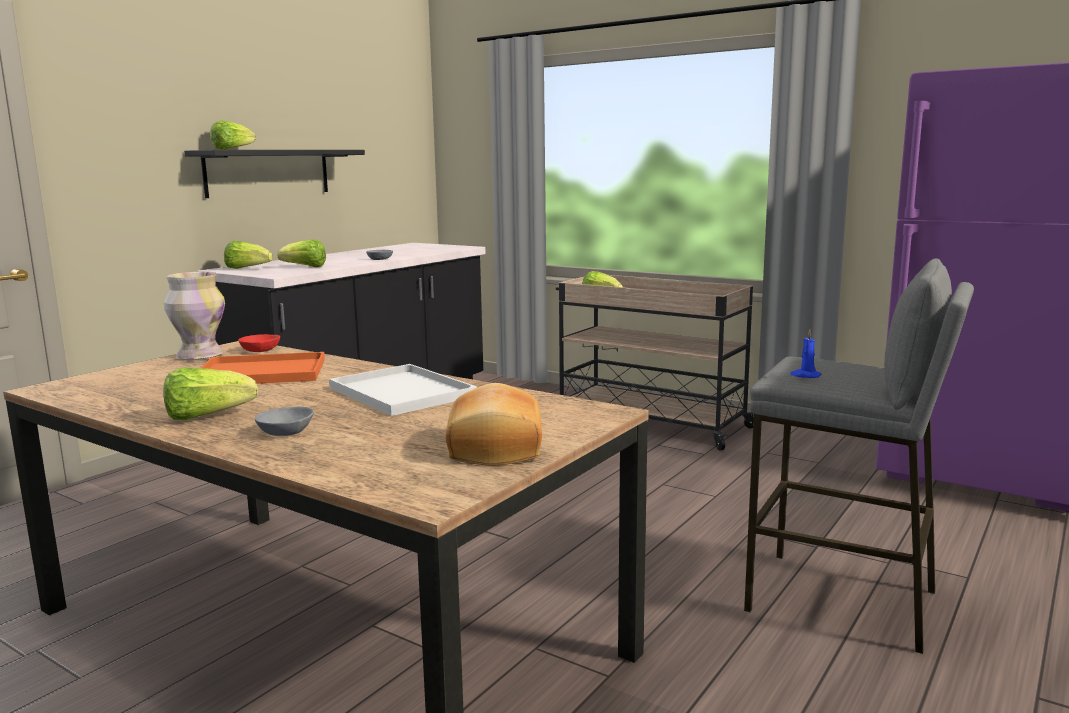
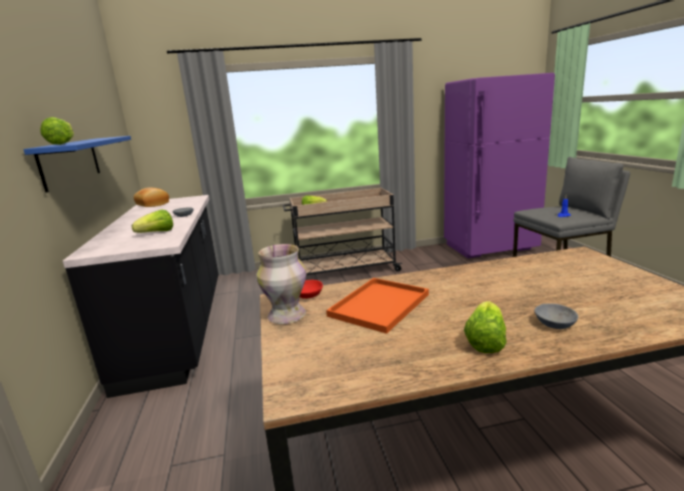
camera: 45 degrees left, 5 degrees up
(247, 268) = (109, 246): lettuce -> none
(268, 172) = (70, 162): black shelf -> blue shelf
(404, 392) = (491, 279): white tray -> none
(492, 448) = (632, 283): bread -> bread (152, 204)

